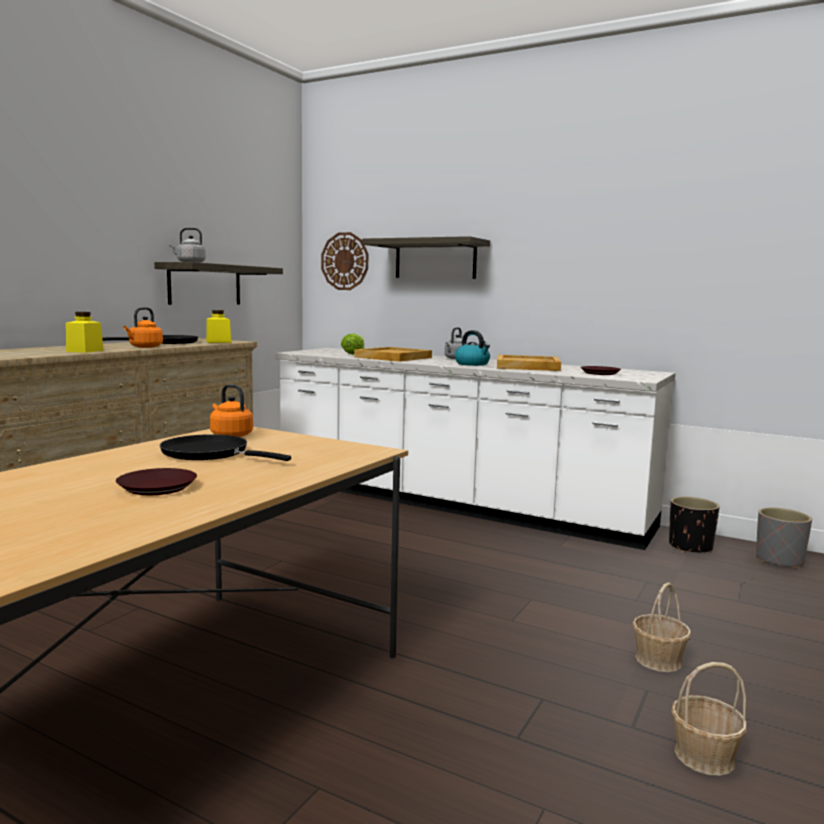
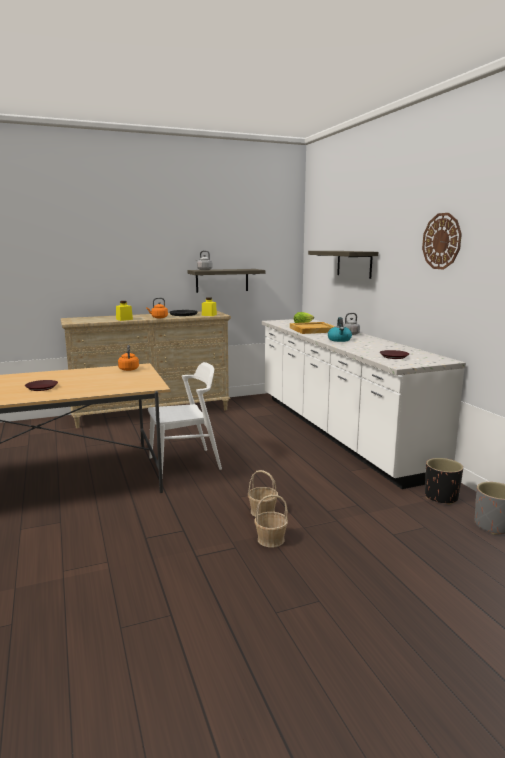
camera: 40 degrees right, 5 degrees up
(210, 454) = (96, 377): black frying pan -> none
(341, 601) = (185, 463): none -> white chair
(345, 261) = (318, 262): wall clock -> wall clock (441, 241)
(528, 366) = (369, 345): beige tray -> none
(703, 756) = (200, 579): basket -> basket (262, 511)

